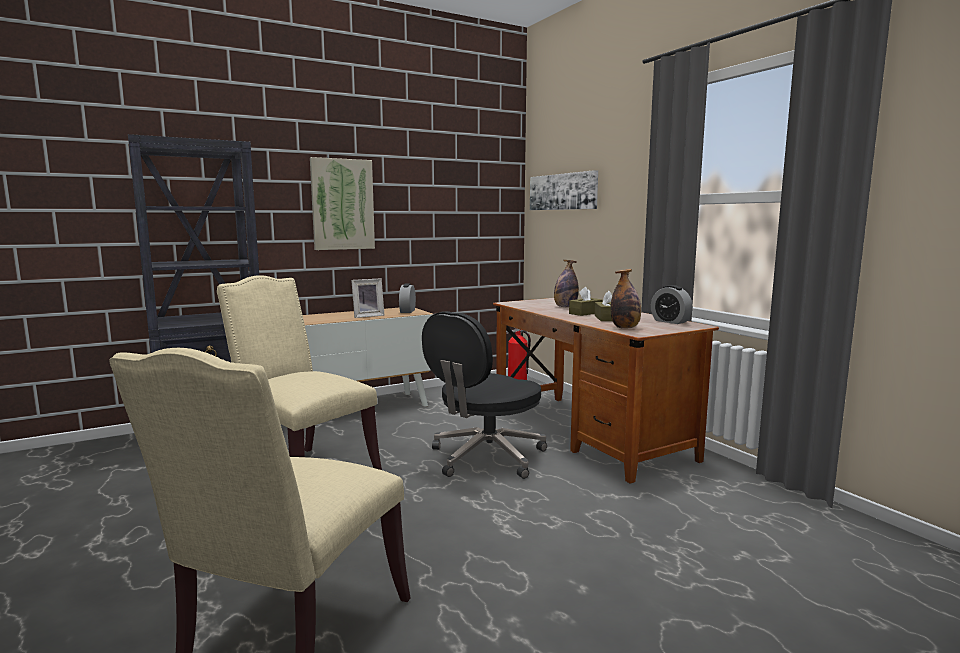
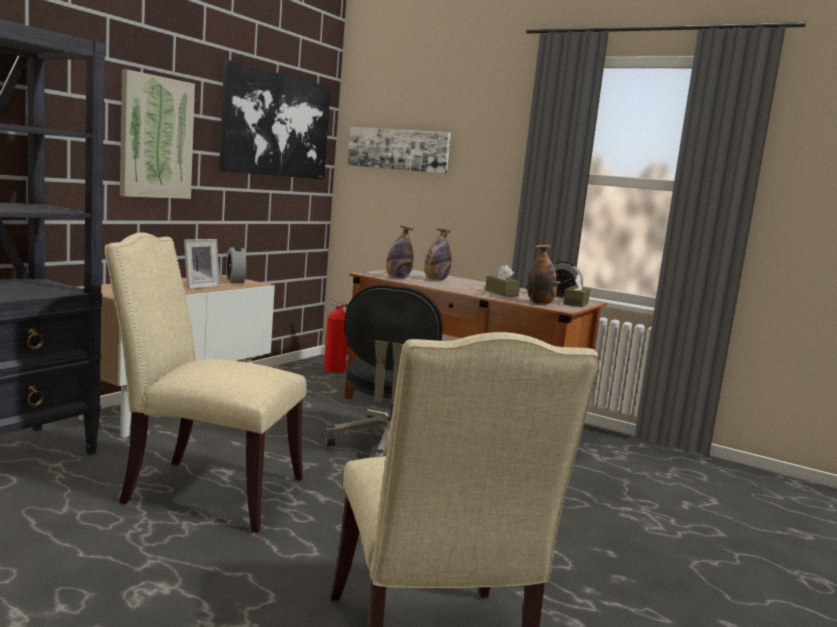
camera: 30 degrees left, 0 degrees up
(457, 183) = (276, 125): none -> picture
(528, 306) = (397, 278): none -> bottle
(585, 313) = (470, 287): brown tissue box -> brown tissue box (575, 304)

